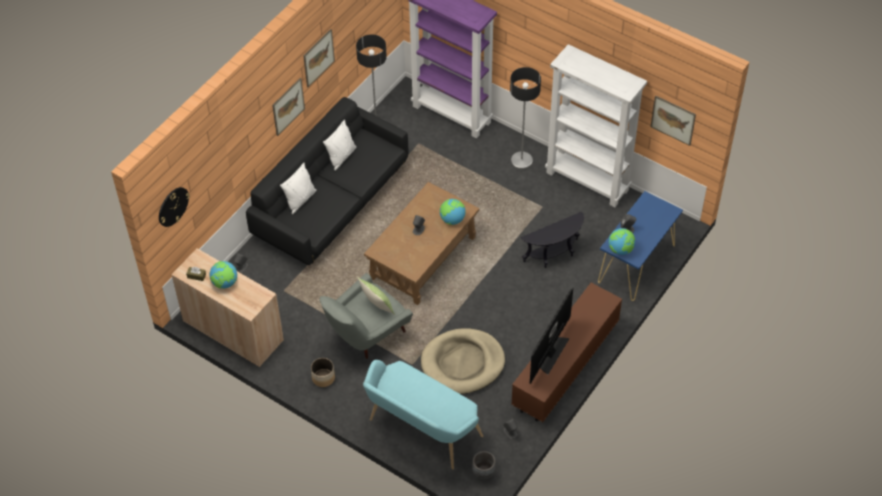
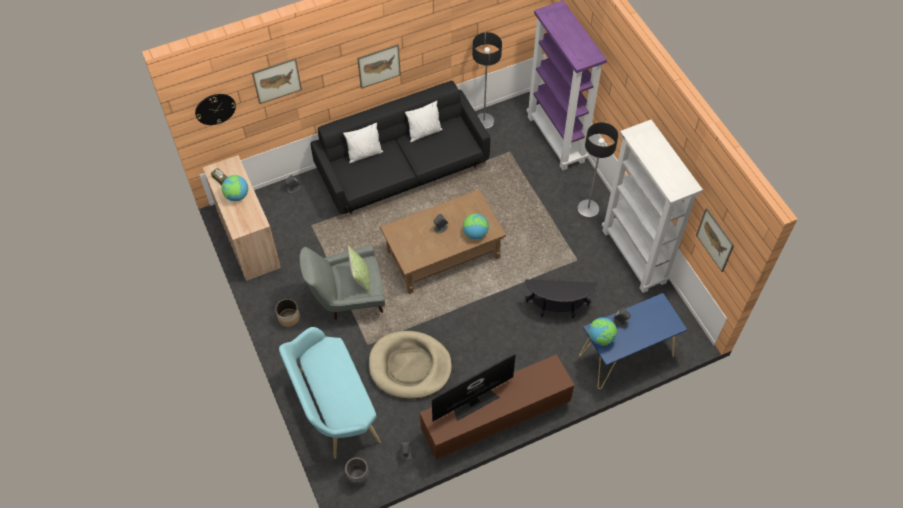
camera: 30 degrees right, 5 degrees up
(318, 57) = (425, 33): picture -> picture (277, 80)

